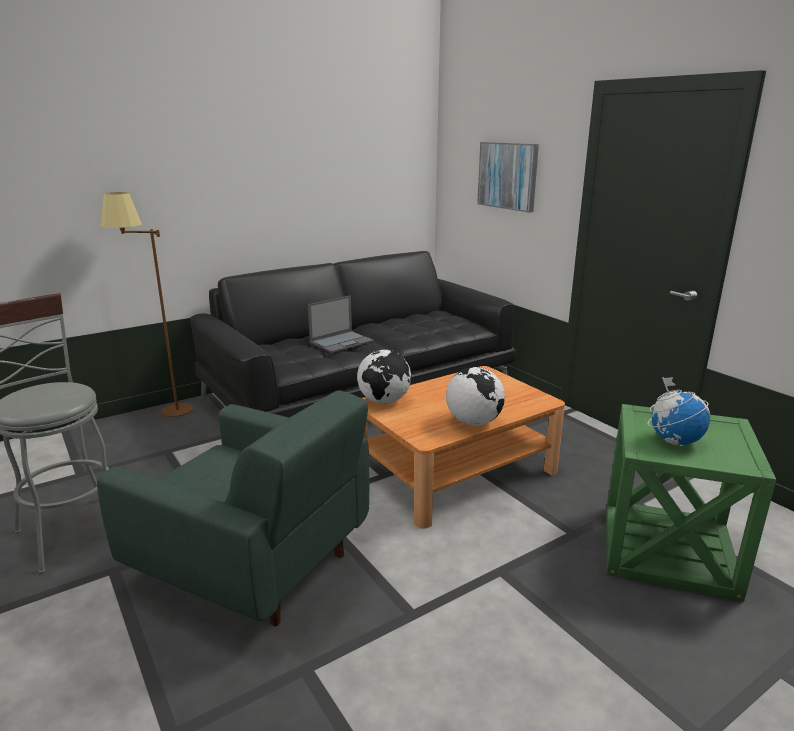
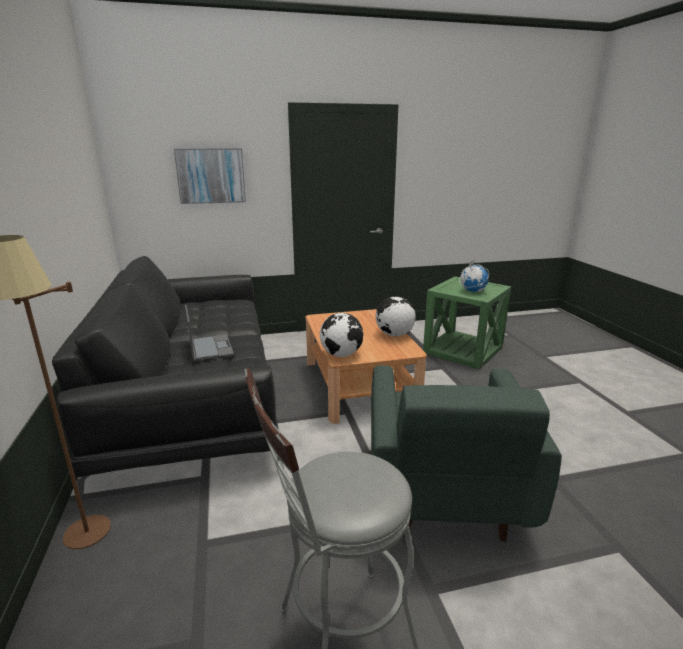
camera: 70 degrees left, 0 degrees up
(254, 564) = (443, 491): green armchair -> green armchair turned 135 degrees clockwise

